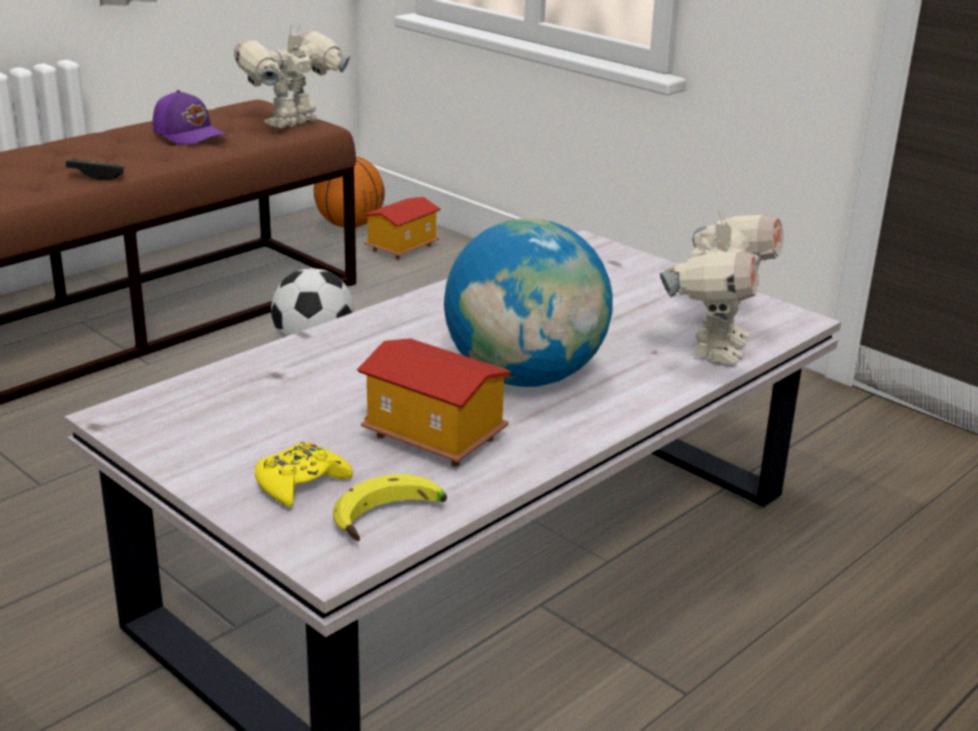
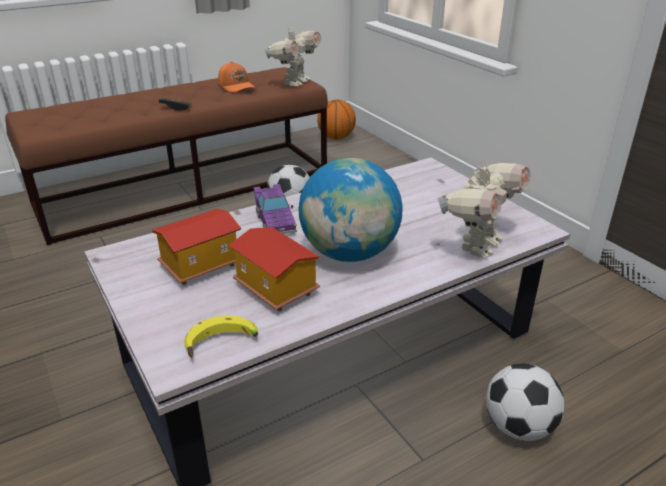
camera: 15 degrees right, 5 degrees up
(190, 134) = (237, 86): purple cap -> orange cap
(294, 124) = (295, 83): toy robot -> toy robot turned 150 degrees clockwise
(300, 483) = (184, 311): yellow game controller -> none
(376, 342) = (274, 221): none -> purple toy car
(401, 247) = (359, 153): toy house -> toy house (201, 265)
(812, 628) = (518, 427): none -> football

